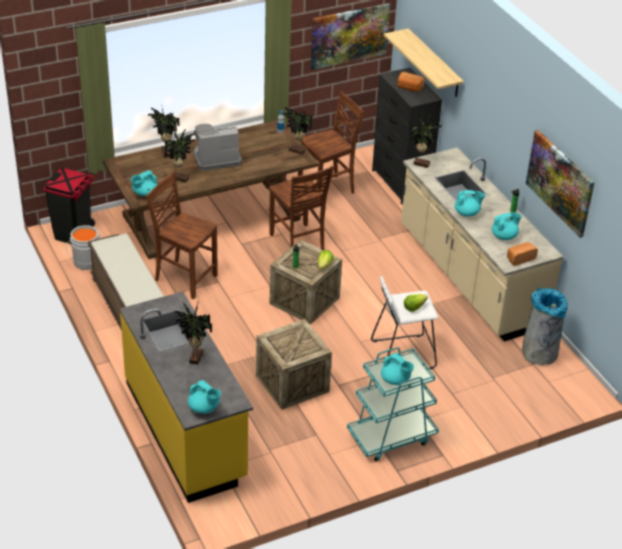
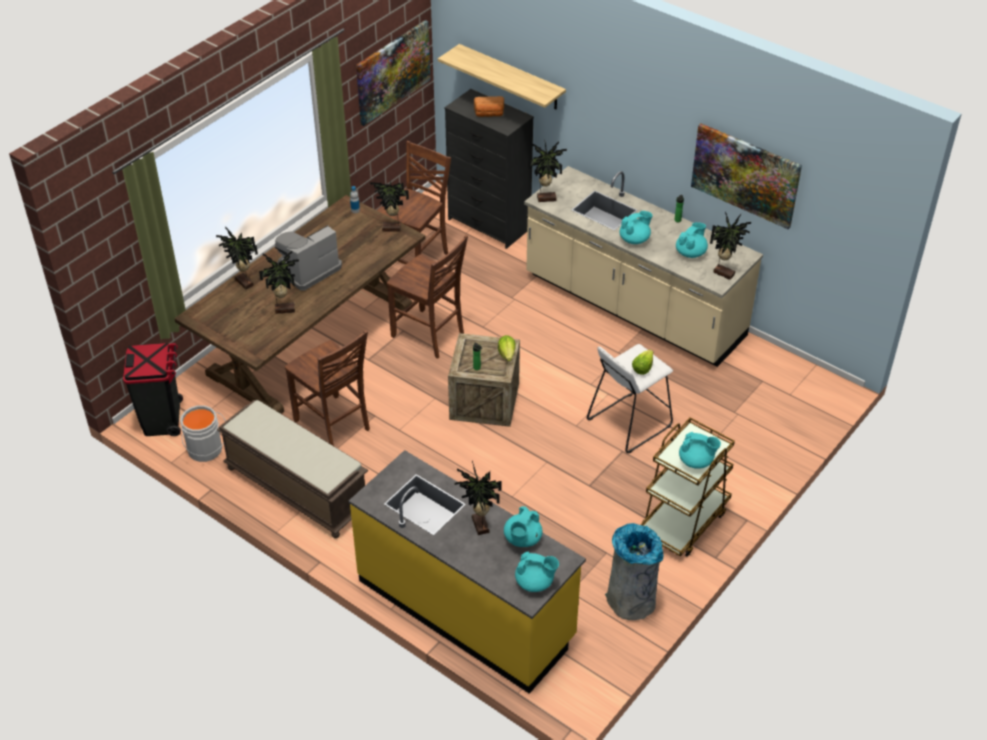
camera: 25 degrees left, 5 degrees up
(144, 193) = (257, 343): turquoise teapot -> turquoise teapot (522, 539)
(184, 278) = (333, 425): brown chair -> brown chair turned 135 degrees counterclockwise
(292, 383) = (540, 504): crate -> none
(391, 437) = (683, 521): turquoise cart -> brown cart
(520, 258) = (724, 272): bread -> potted plant
(539, 353) = (759, 366): grey trash can -> grey trash can (631, 601)

